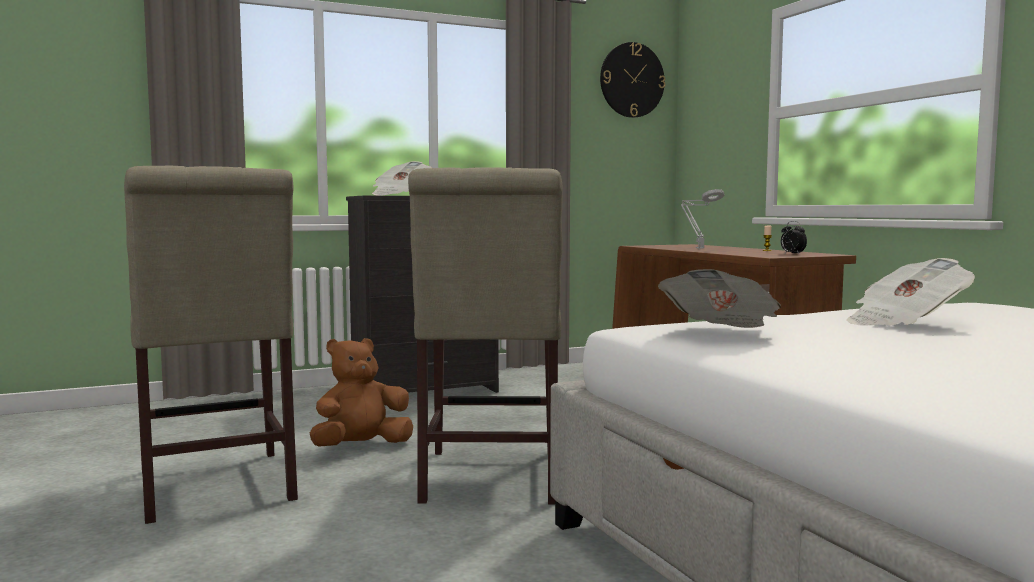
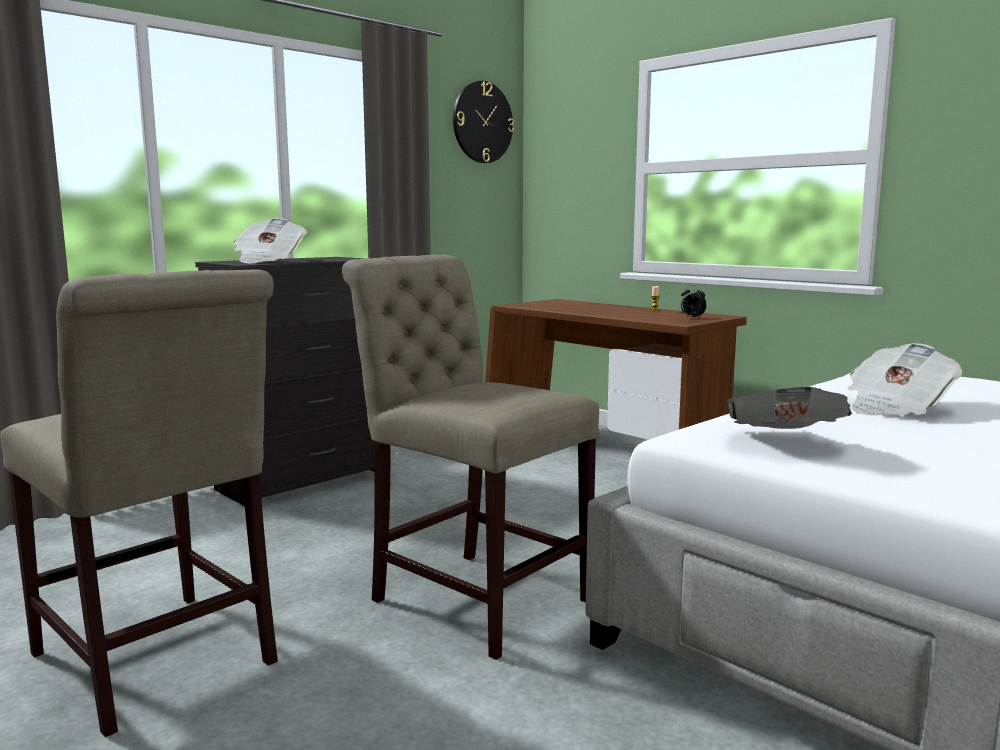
camera: 20 degrees left, 5 degrees up
(361, 447) = (292, 571): brown plush toy -> none
(489, 480) = (472, 596): beige chair -> beige chair turned 150 degrees clockwise
(698, 249) = (586, 310): grey table lamp -> none

